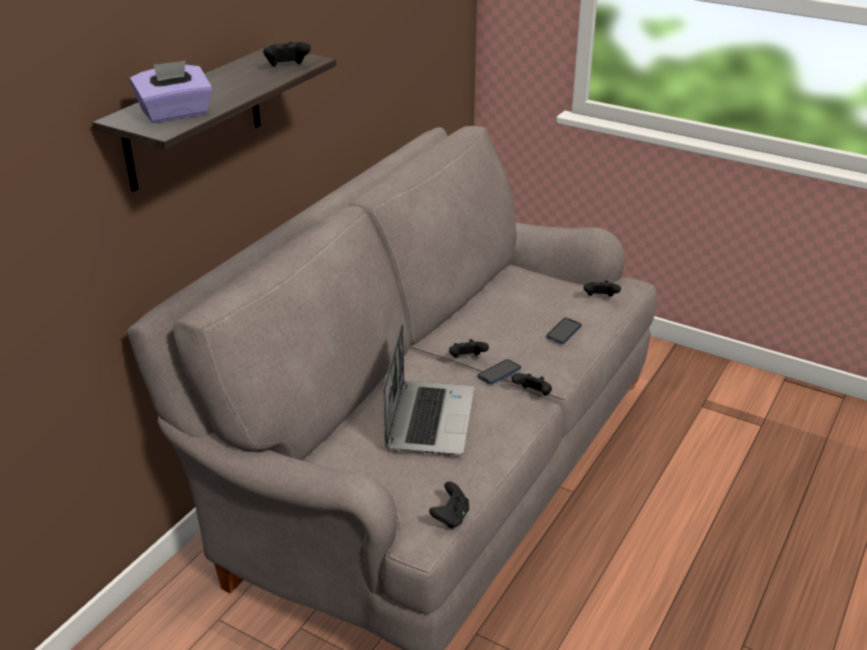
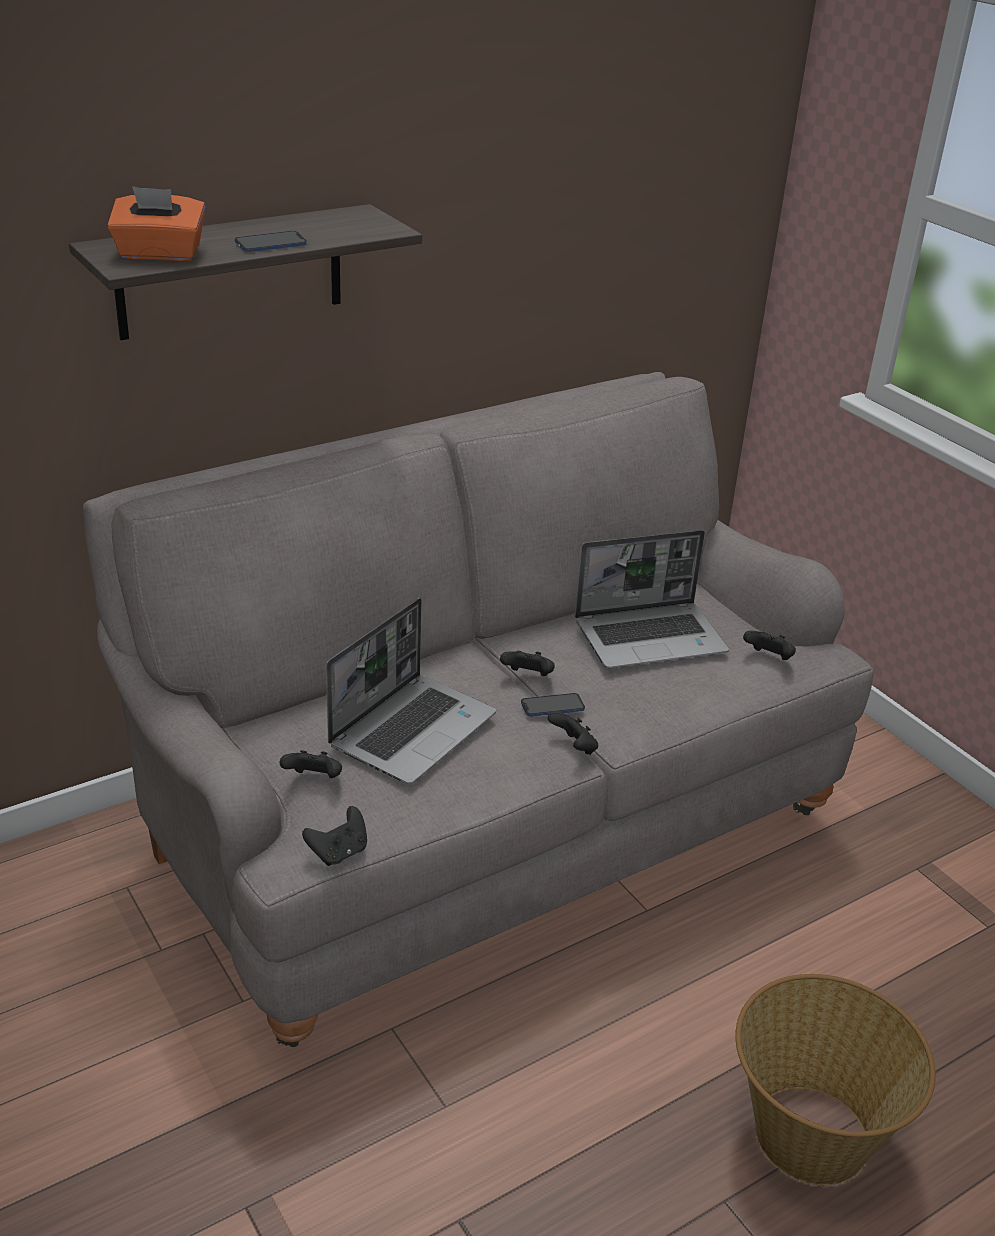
camera: 25 degrees right, 0 degrees up
(176, 114) = (160, 254): purple tissue box -> orange tissue box
(287, 67) = (352, 231): black game controller -> black game controller (314, 780)
(523, 307) = (651, 637): none -> laptop
(564, 332) = (678, 684): phone -> phone (271, 244)
(758, 586) = (809, 1136): none -> basket

